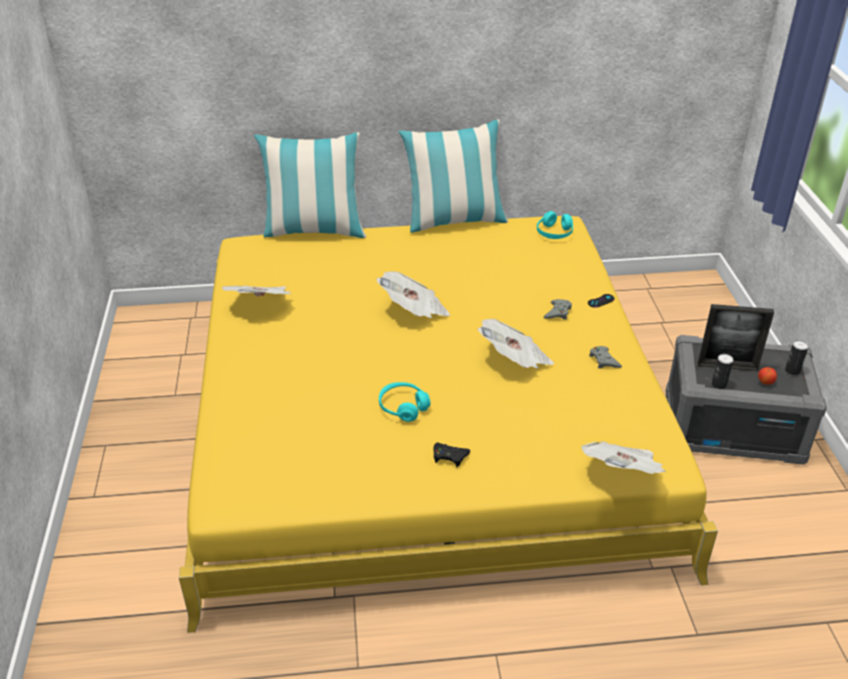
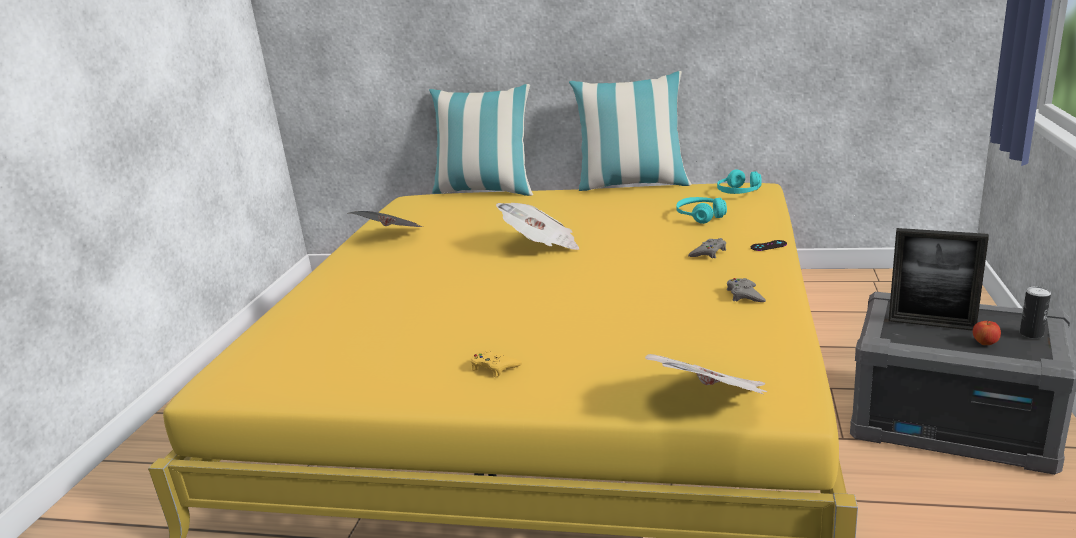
camera: 20 degrees right, 15 degrees down
(403, 407) = (472, 320): turquoise headphones -> turquoise headphones (700, 216)
(449, 456) = (494, 367): black game controller -> yellow game controller
(515, 360) = (631, 290): newspaper -> none
(719, 384) = (912, 341): can -> none

